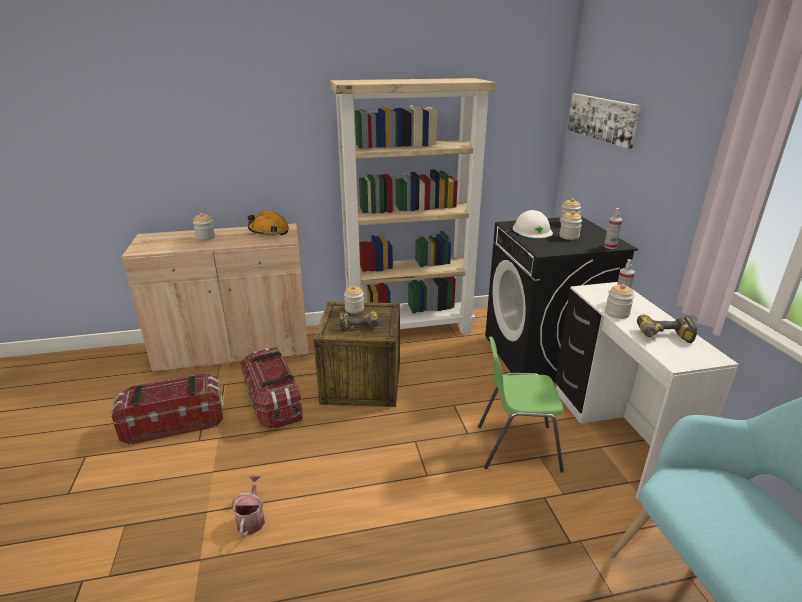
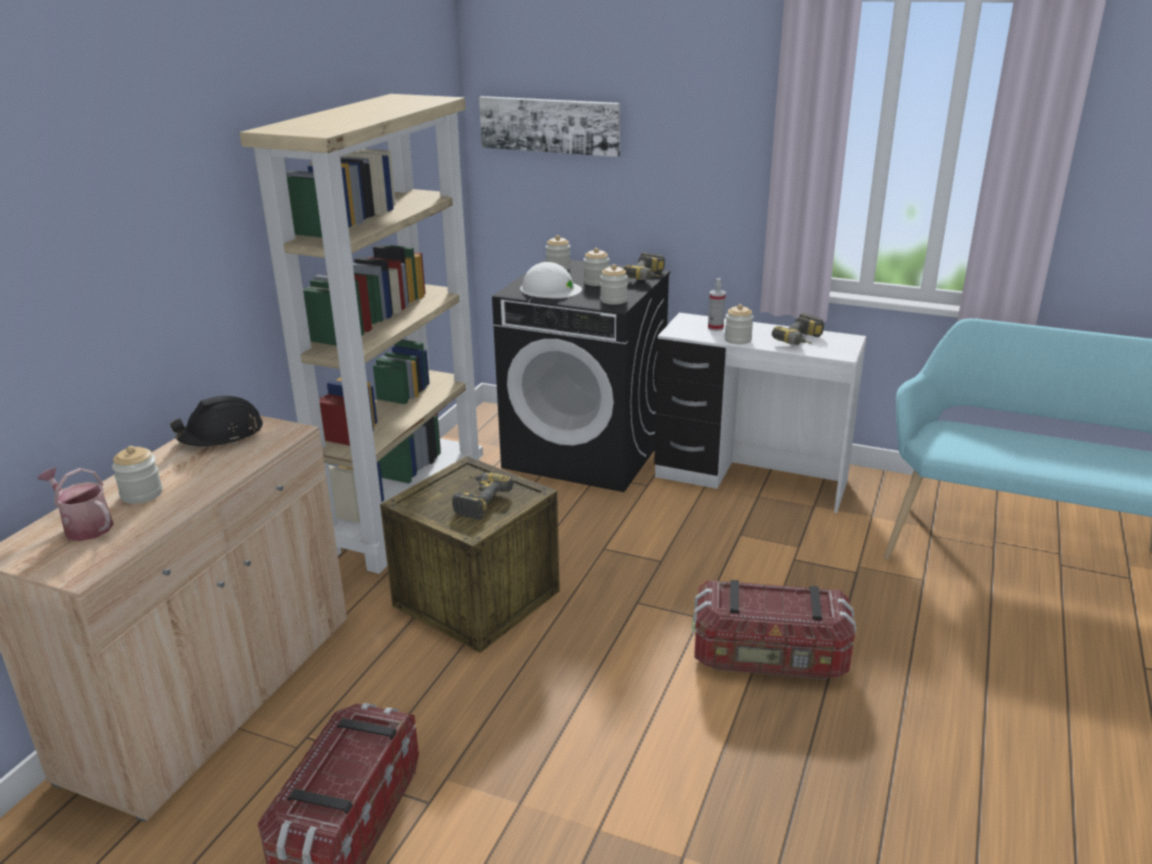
camera: 55 degrees left, 0 degrees up
(251, 519) = (650, 787): watering can -> watering can (84, 526)
(269, 231) = (221, 436): orange hard hat -> black hard hat
(273, 403) = (424, 696): storage box -> storage box (769, 658)
(354, 309) = (436, 491): jar -> jar (613, 300)
(517, 447) = (713, 541): green chair -> none
(610, 246) = (649, 277): spray bottle -> power drill

